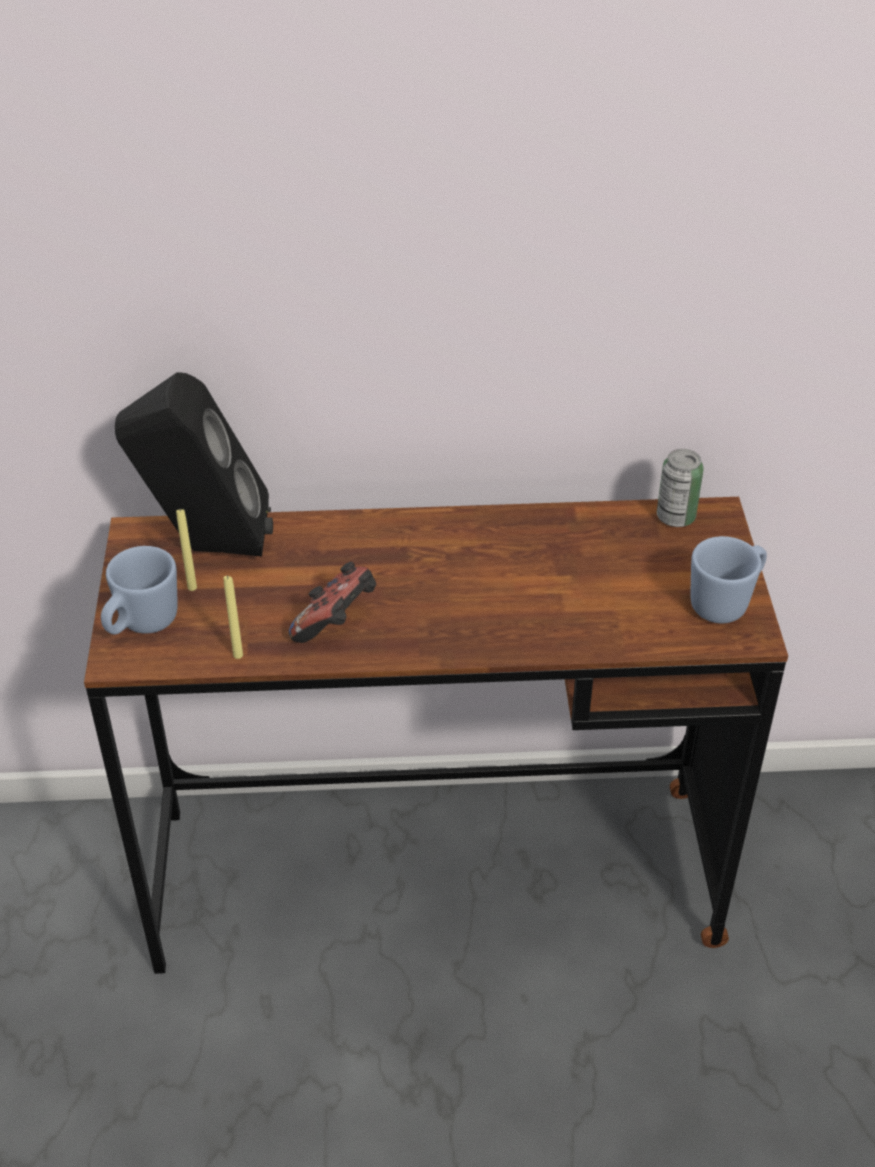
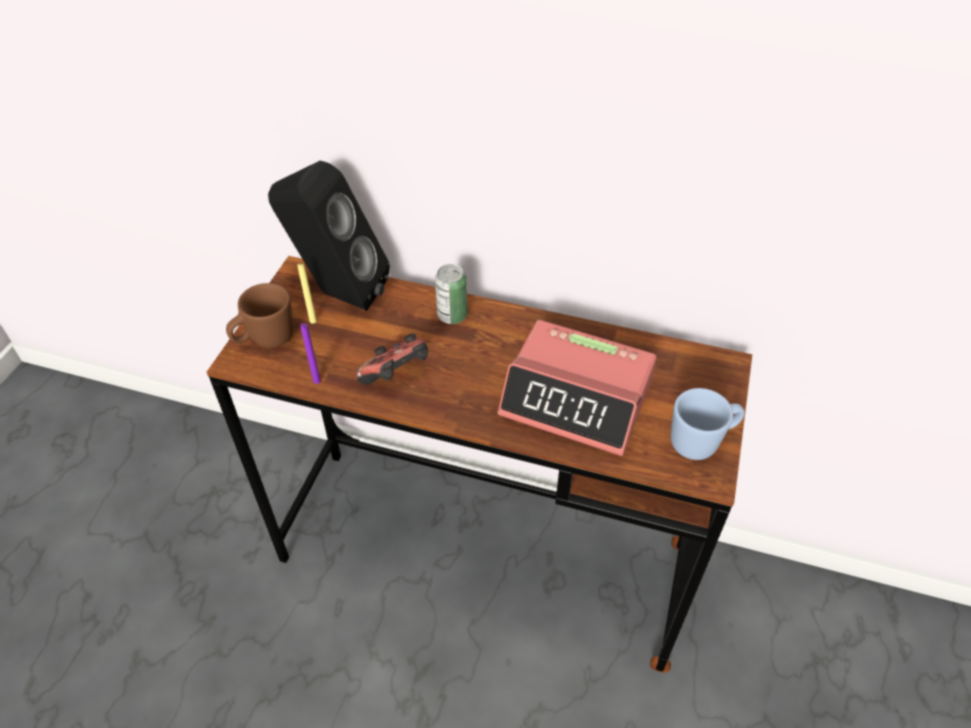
camera: 20 degrees right, 5 degrees up
(141, 625) = (265, 340): blue mug -> brown mug
(238, 655) = (316, 381): yellow candle -> purple candle
(566, 594) = (577, 399): none -> alarm clock
(675, 517) = (692, 358): can -> can (452, 315)

